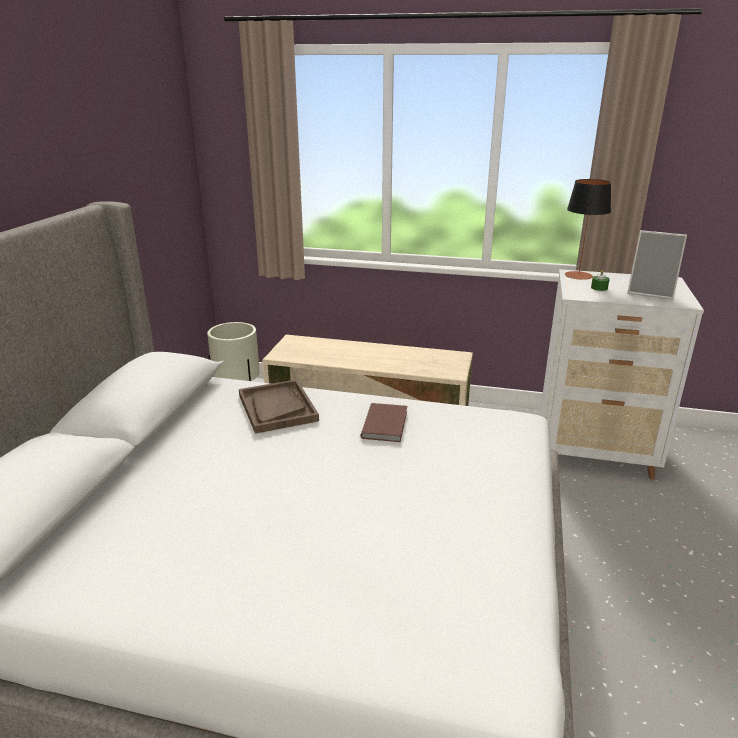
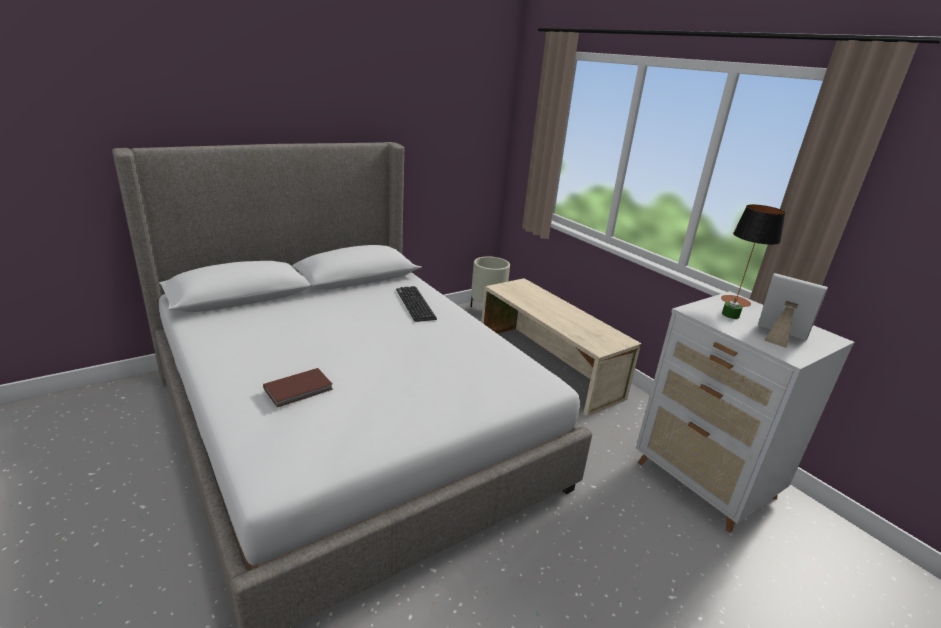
camera: 40 degrees right, 0 degrees up
(277, 408) = (415, 304): brown tray -> keyboard
(386, 424) = (456, 341): brown book -> brown book (300, 389)
(651, 292) = (778, 337): picture frame -> picture frame turned 150 degrees clockwise

